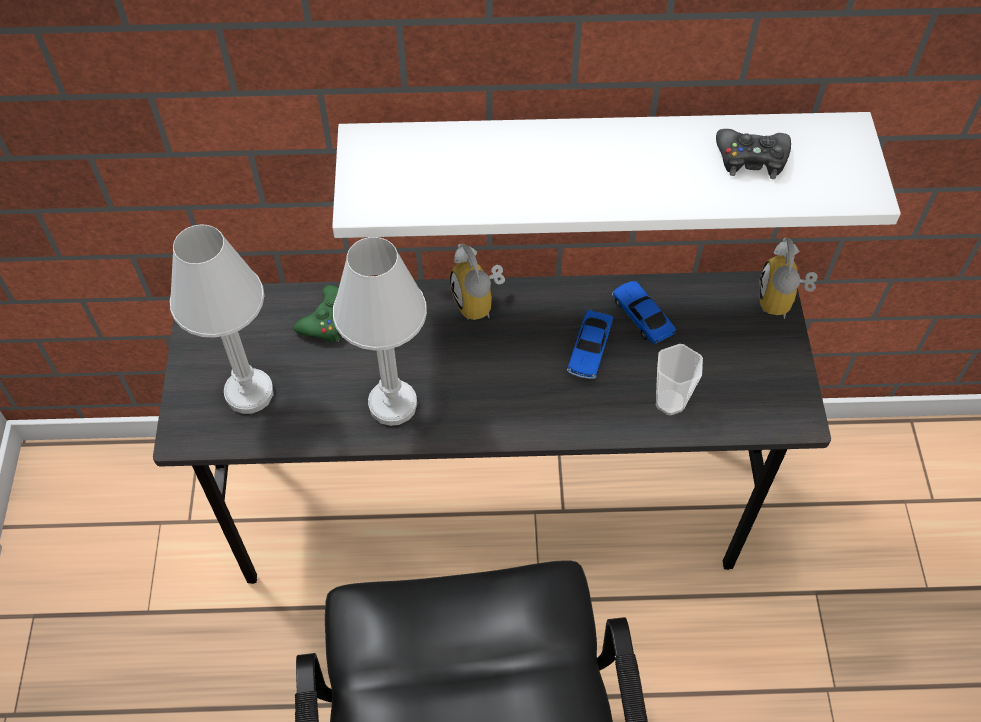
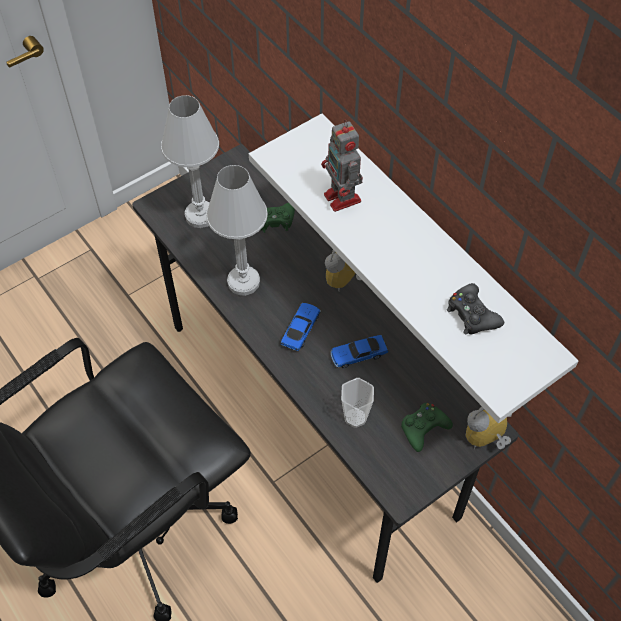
camera: 55 degrees right, 0 degrees up
(493, 177) = (343, 199): none -> toy robot
(642, 317) = (406, 369): toy car -> toy car (300, 330)
(728, 347) = (423, 428): none -> green game controller

